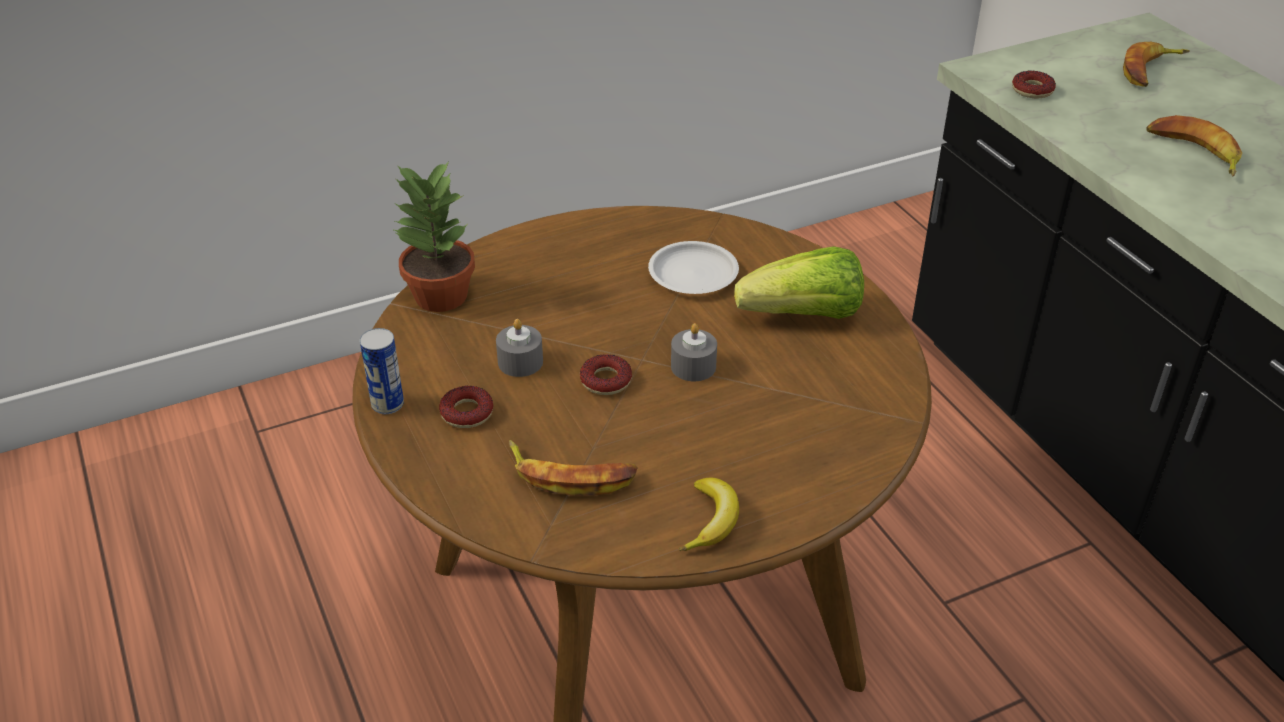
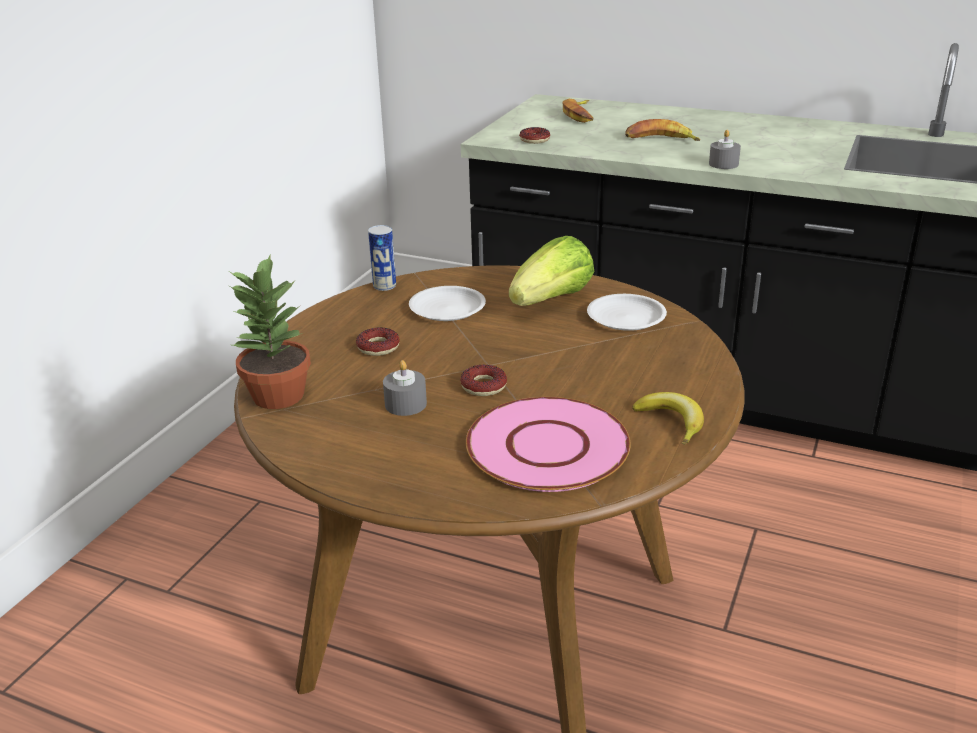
camera: 40 degrees left, 10 degrees down
(387, 404) = (342, 476): can -> can (384, 286)
(467, 413) = (414, 450): donut -> donut (378, 347)
(571, 475) = (547, 446): banana -> pink plate
(693, 366) = (528, 353): grey candle -> grey candle (723, 164)
(847, 377) = (626, 318): none -> white plate

